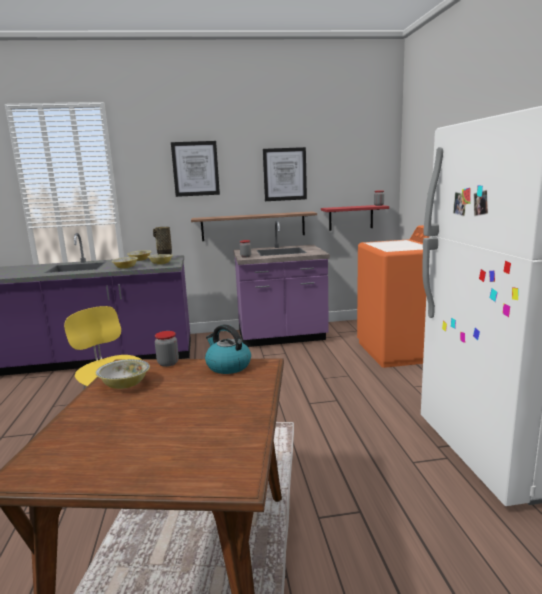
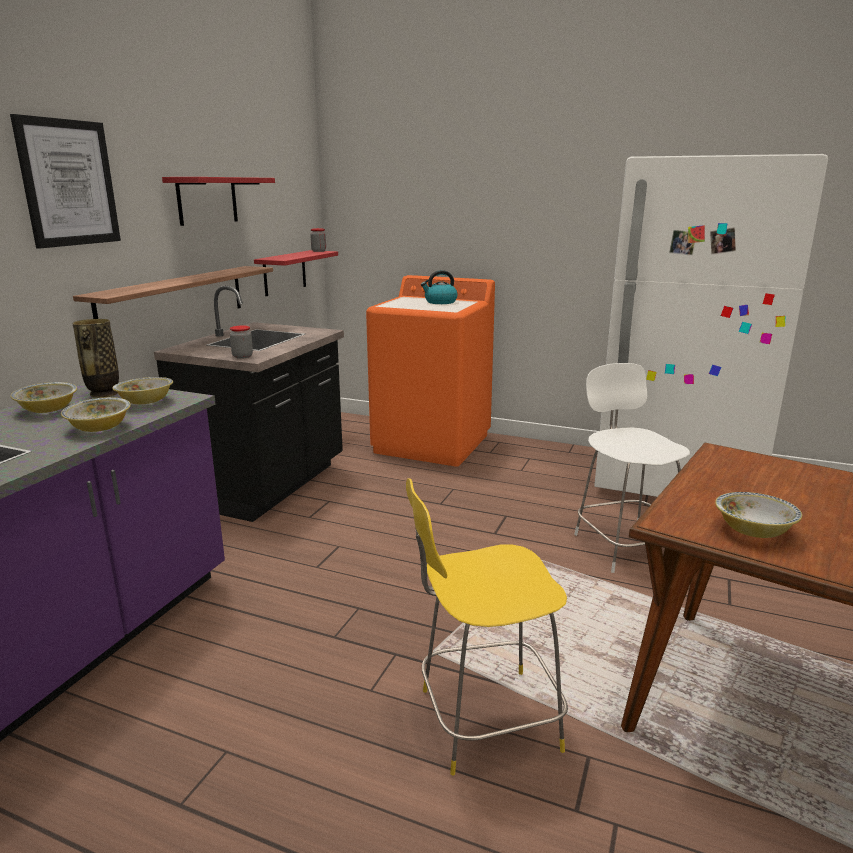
camera: 60 degrees left, 5 degrees up
(168, 363) = (683, 495): jar -> none
(227, 366) = (718, 468): kettle -> kettle (440, 302)
(281, 337) = (268, 485): purple counter -> black counter
(284, 174) = (207, 200): picture -> red shelf
(354, 451) = (624, 545): none -> white chair

